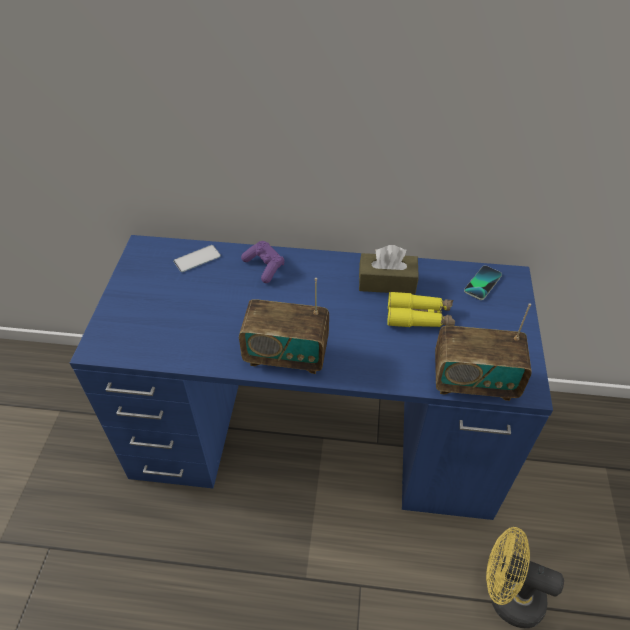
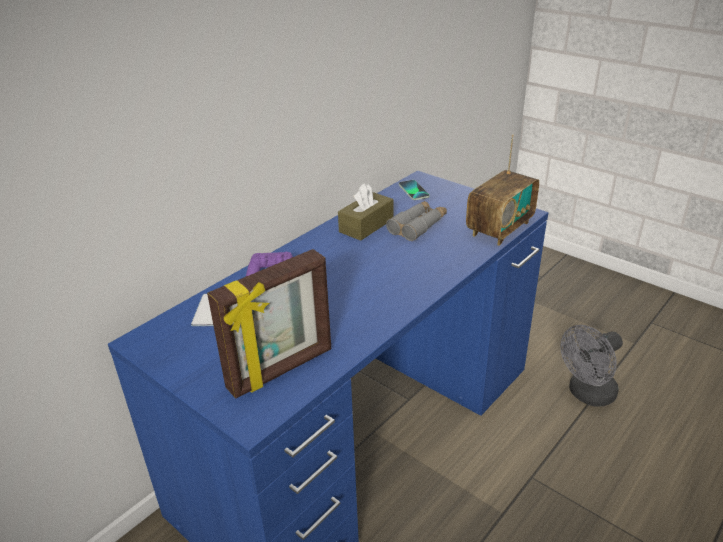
camera: 55 degrees left, 15 degrees down
(155, 335) = (281, 370): none -> picture frame
(286, 355) = (392, 300): radio -> none
(419, 317) = (418, 226): yellow binoculars -> grey binoculars
(507, 596) = (587, 394): yellow fan -> grey fan

